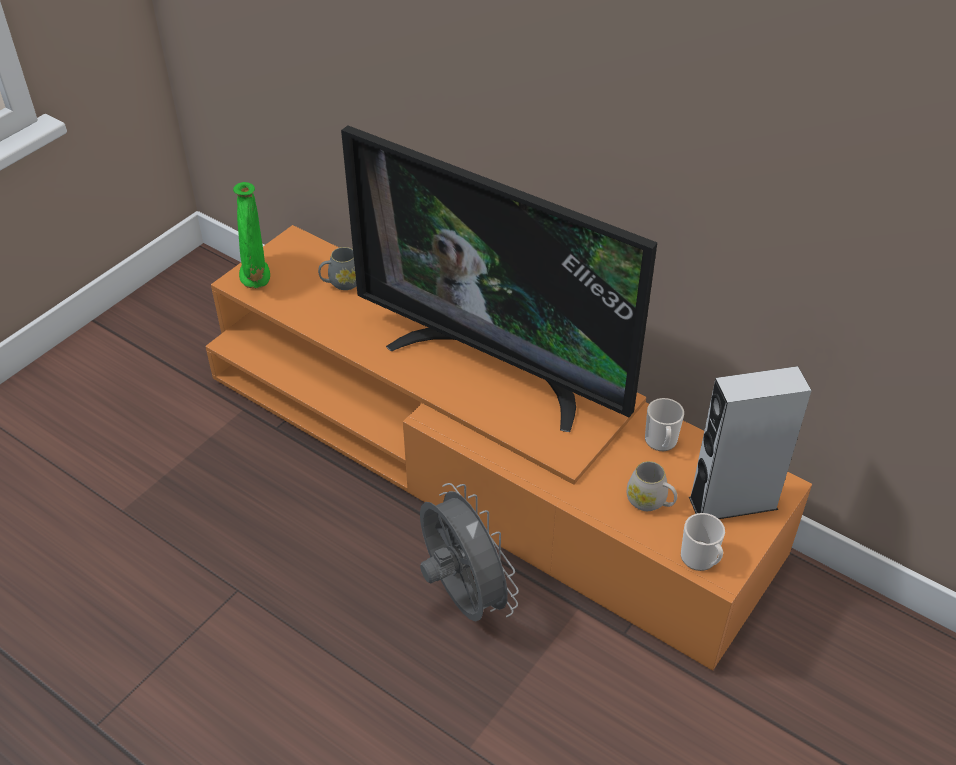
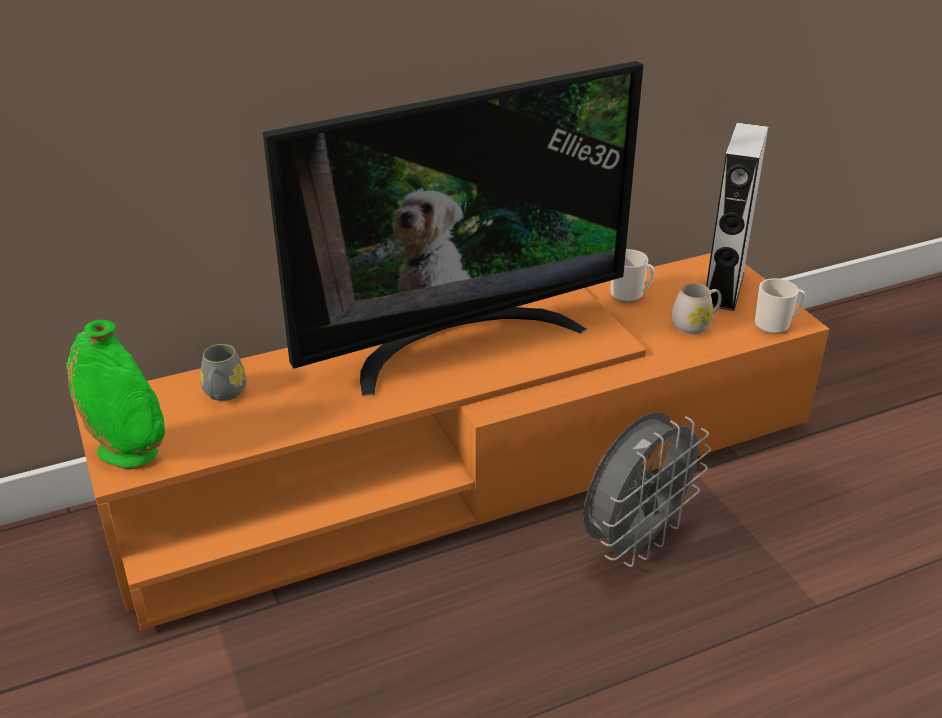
camera: 60 degrees left, 10 degrees down
(462, 597) = (634, 541): grey fan -> grey fan turned 135 degrees clockwise

